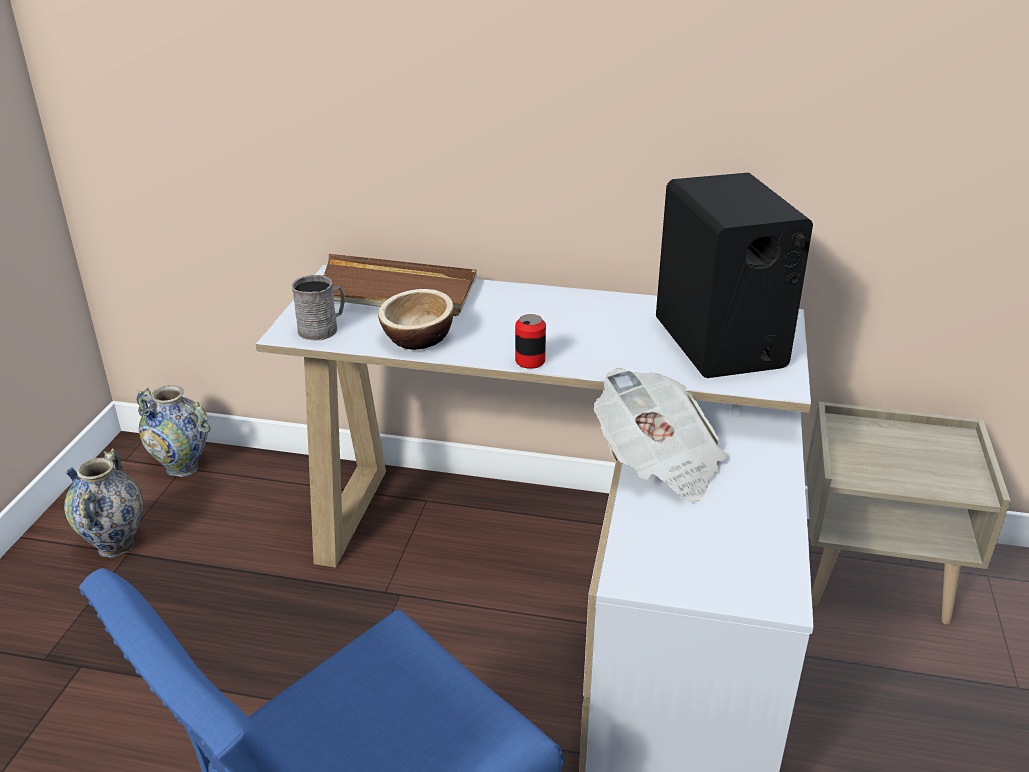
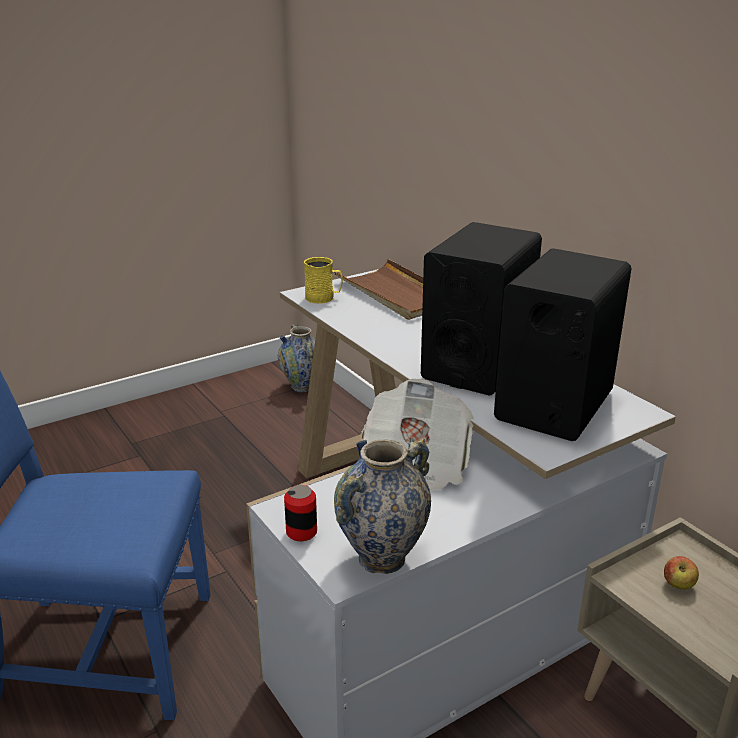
camera: 45 degrees right, 5 degrees down
(115, 545) = (223, 409): vase -> vase (382, 559)
(323, 329) = (323, 298): grey mug -> yellow mug
(418, 338) = (363, 322): bowl -> none
(530, 361) = (402, 360): can -> can (301, 532)
(599, 335) = (477, 365): none -> black speaker
(883, 457) = (678, 585): none -> apple

